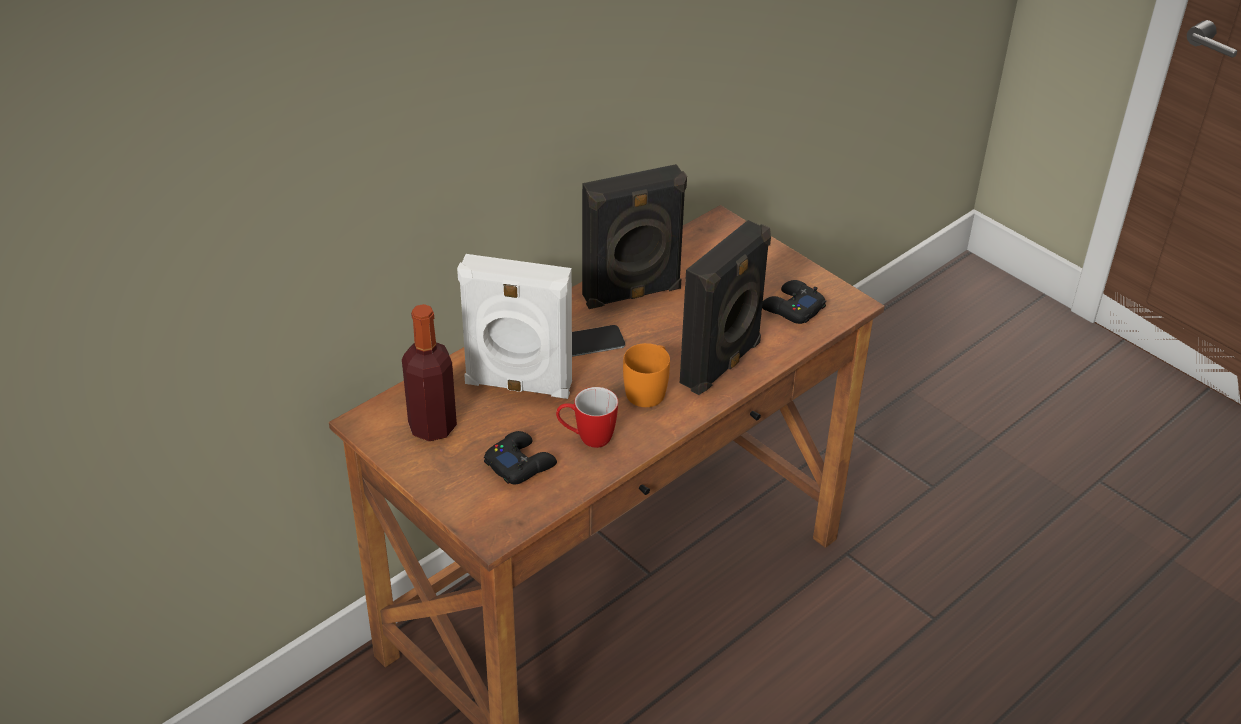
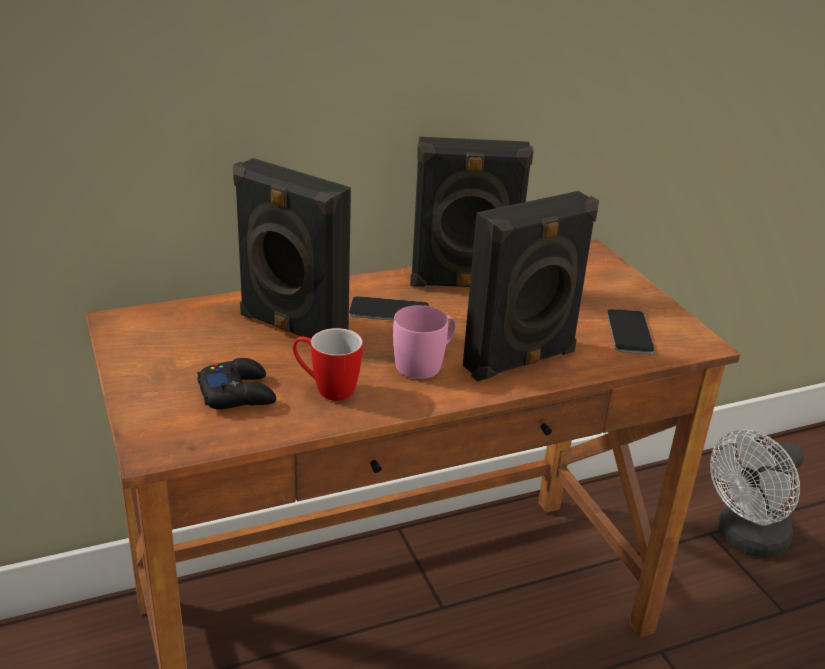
camera: 20 degrees right, 10 degrees down
(432, 426) = (178, 340): bottle -> none
(518, 386) = (291, 328): white speaker -> black speaker
(649, 389) = (425, 363): orange mug -> pink mug
(792, 308) = (629, 332): black game controller -> phone
(883, 428) = (745, 539): none -> white fan

